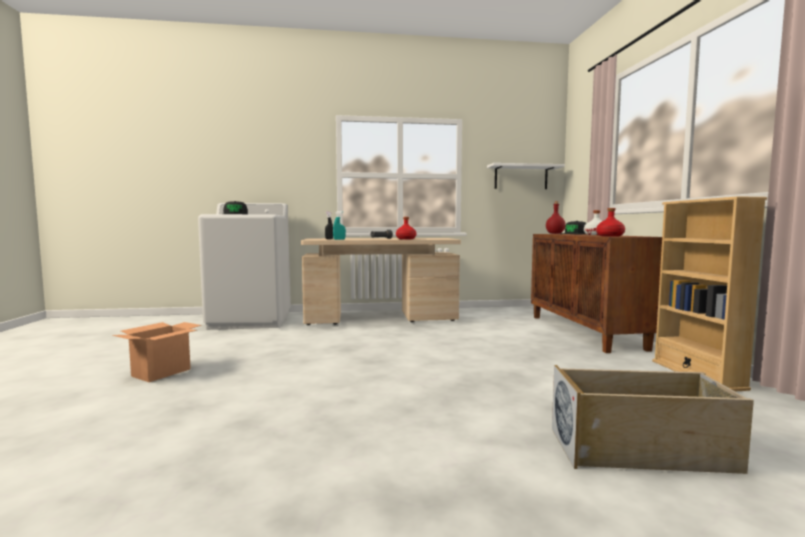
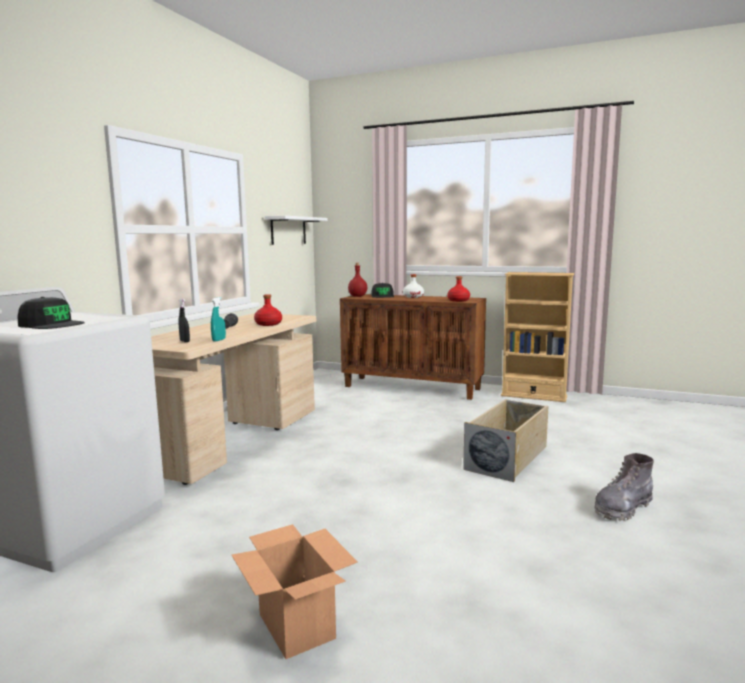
camera: 60 degrees left, 5 degrees up
(405, 452) = (622, 508): none -> grey boot
(641, 450) = (636, 445): beige storage box -> beige storage box (507, 457)

